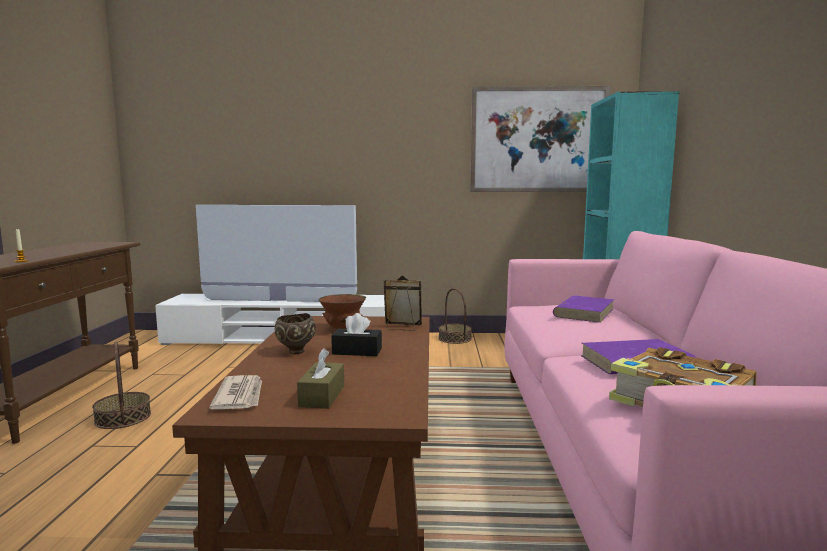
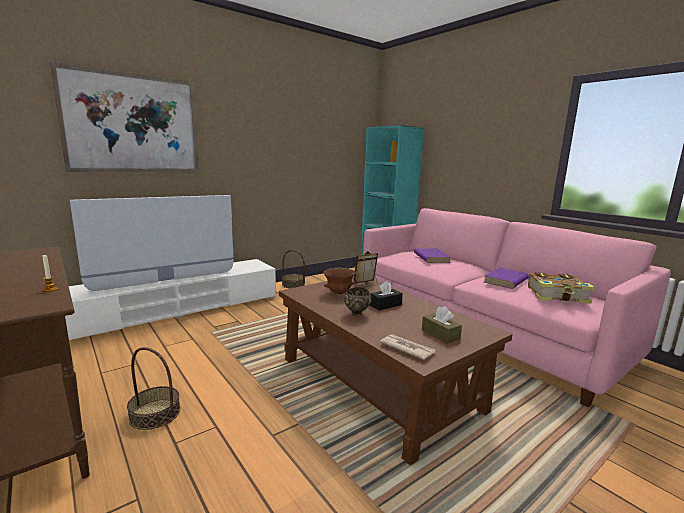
camera: 40 degrees left, 5 degrees up
(538, 140) = (331, 146): picture -> picture (133, 124)

